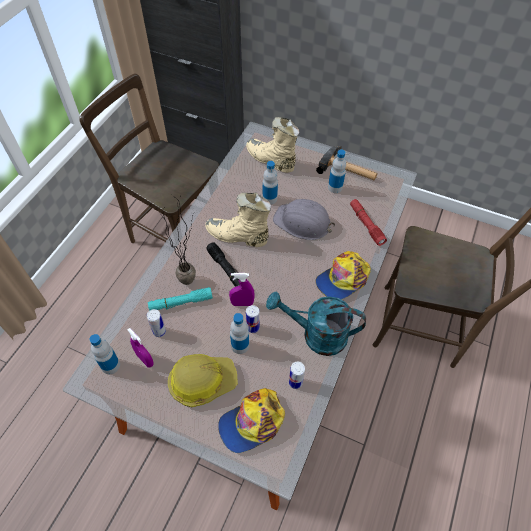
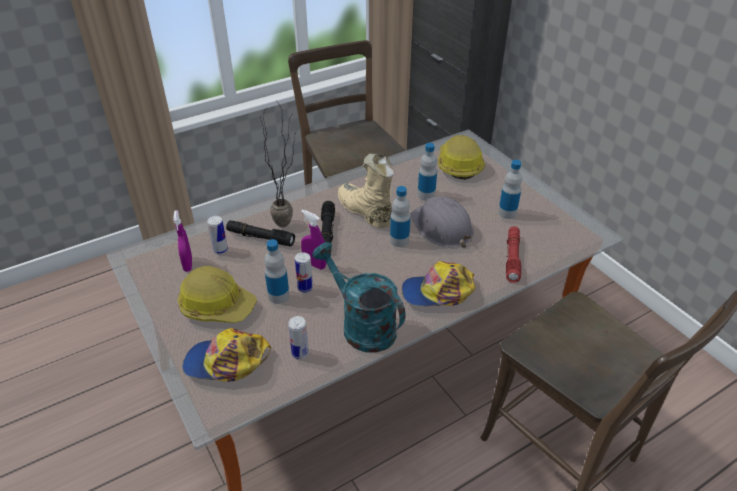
camera: 35 degrees right, 15 degrees down
(110, 365) = (157, 255): bottle -> bottle (399, 240)
(180, 302) = (260, 238): turquoise flashlight -> black flashlight
(271, 160) = (458, 165): beige boot -> hard hat
(348, 170) = (538, 204): hammer -> none

